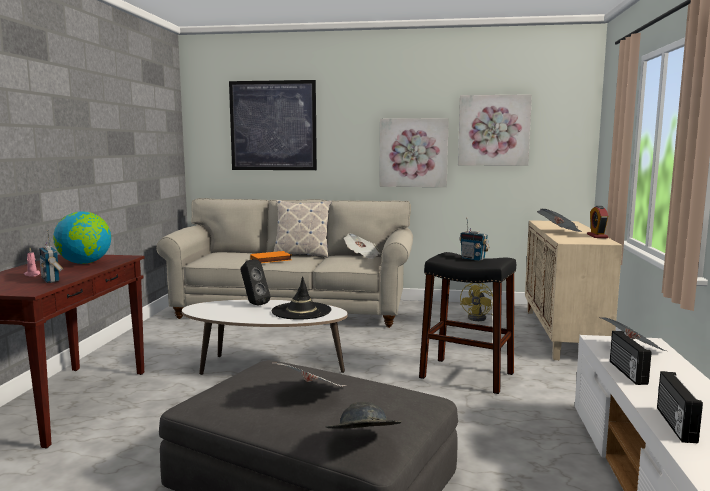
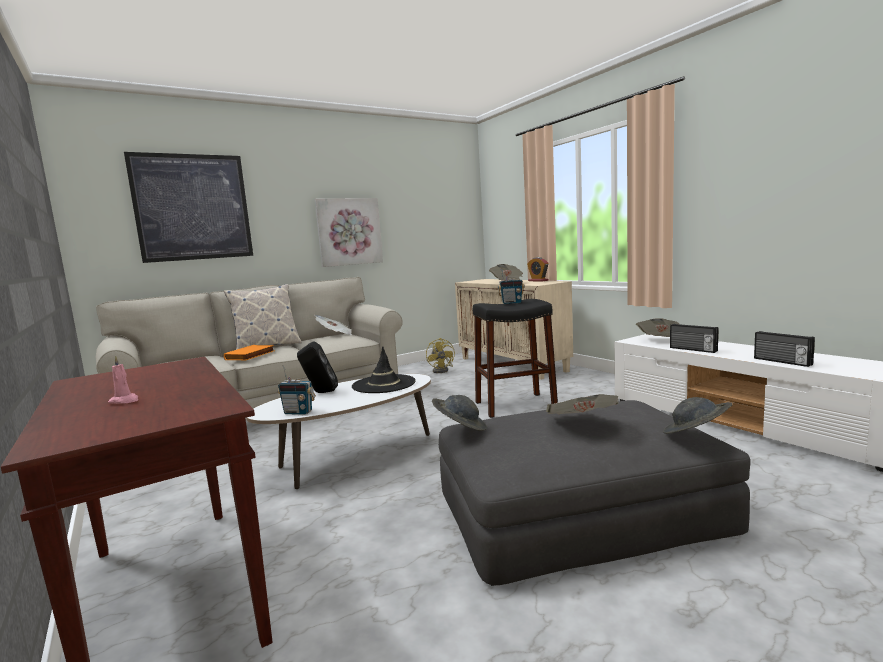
camera: 40 degrees left, 0 degrees up
(51, 280) = (191, 395): radio -> radio (298, 412)
(84, 263) = (152, 377): globe -> none
(250, 362) = (460, 428): none -> grey hat
(493, 130) = (412, 209): picture -> none

